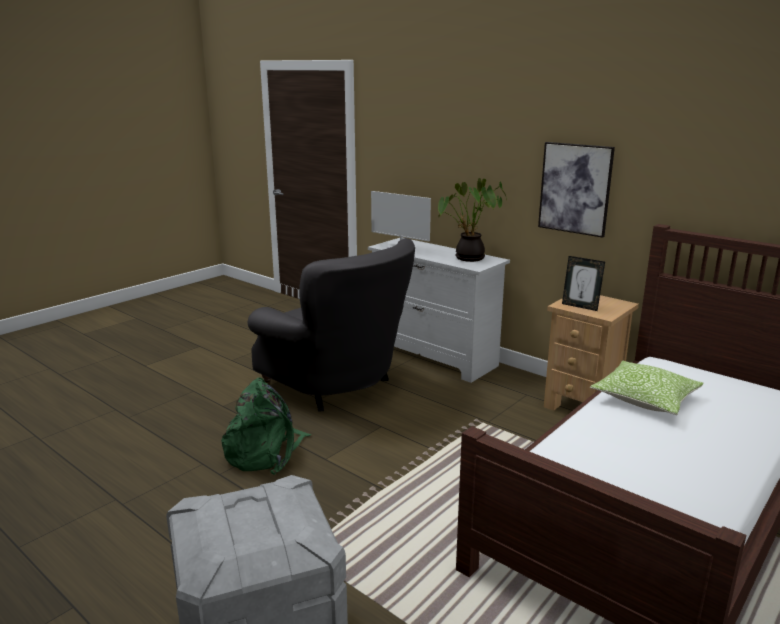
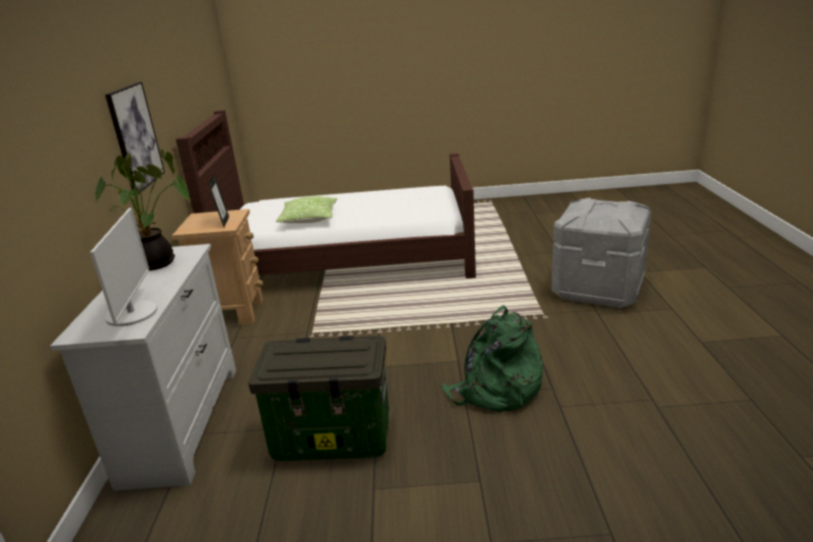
camera: 130 degrees left, 5 degrees up
(336, 386) = (334, 437): grey armchair -> storage box

